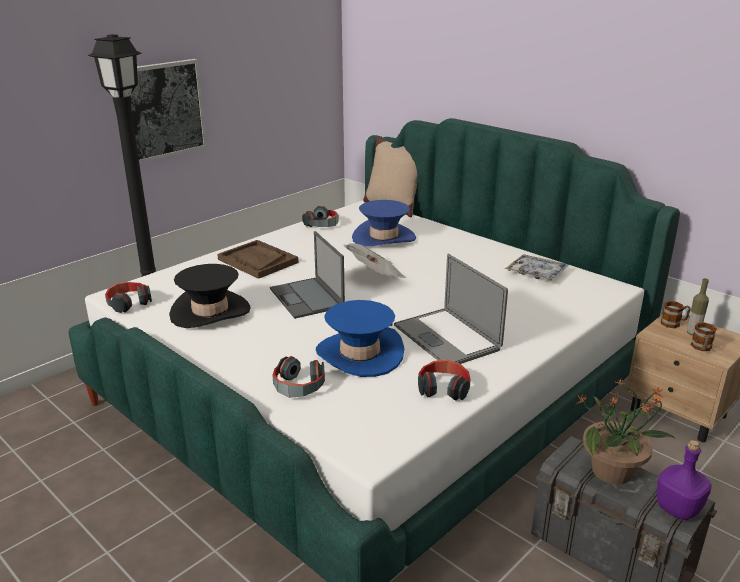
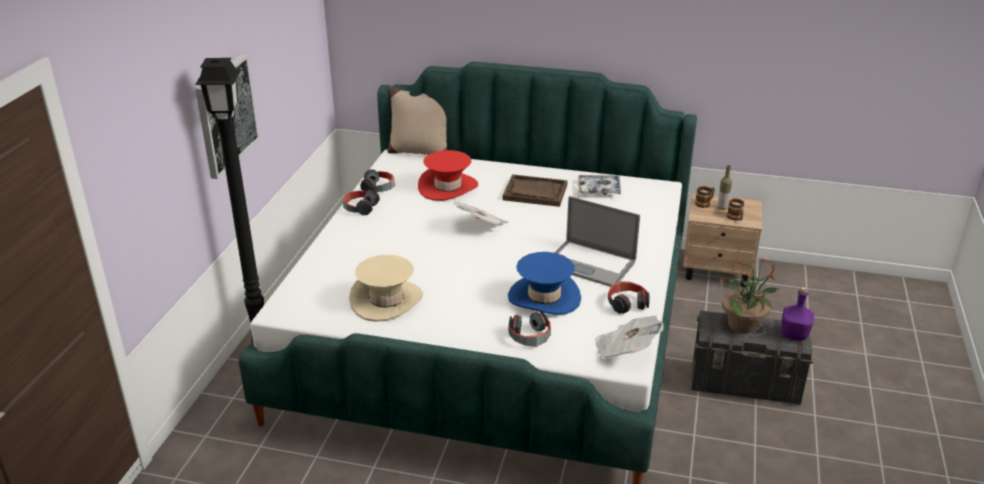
camera: 30 degrees left, 5 degrees up
(128, 303) = (303, 315): headphones -> headphones (360, 208)
(210, 312) = (386, 300): black hat -> beige hat
(257, 261) = (366, 241): brown tray -> brown tray (535, 192)
(307, 298) = (451, 263): laptop -> none
(384, 238) = (448, 187): blue hat -> red hat
(384, 437) = (625, 351): none -> newspaper

